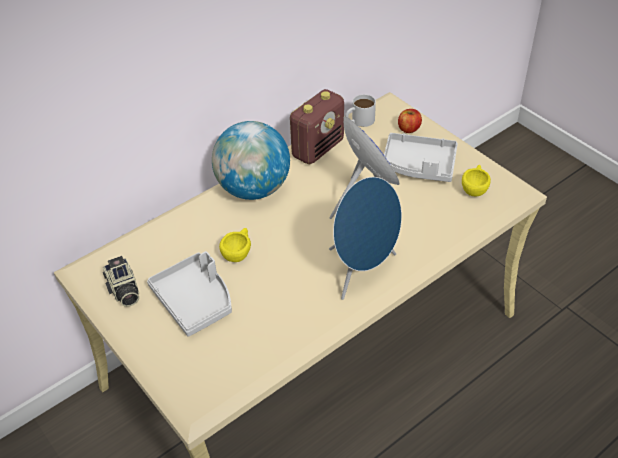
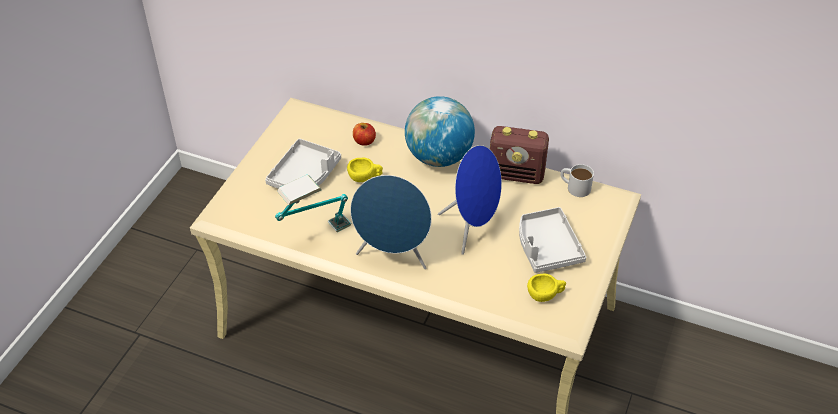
camera: 60 degrees right, 0 degrees up
(123, 291) = (291, 136): camera -> none
(292, 323) = (315, 235): none -> table lamp
(408, 129) = (592, 223): apple -> apple (364, 141)

